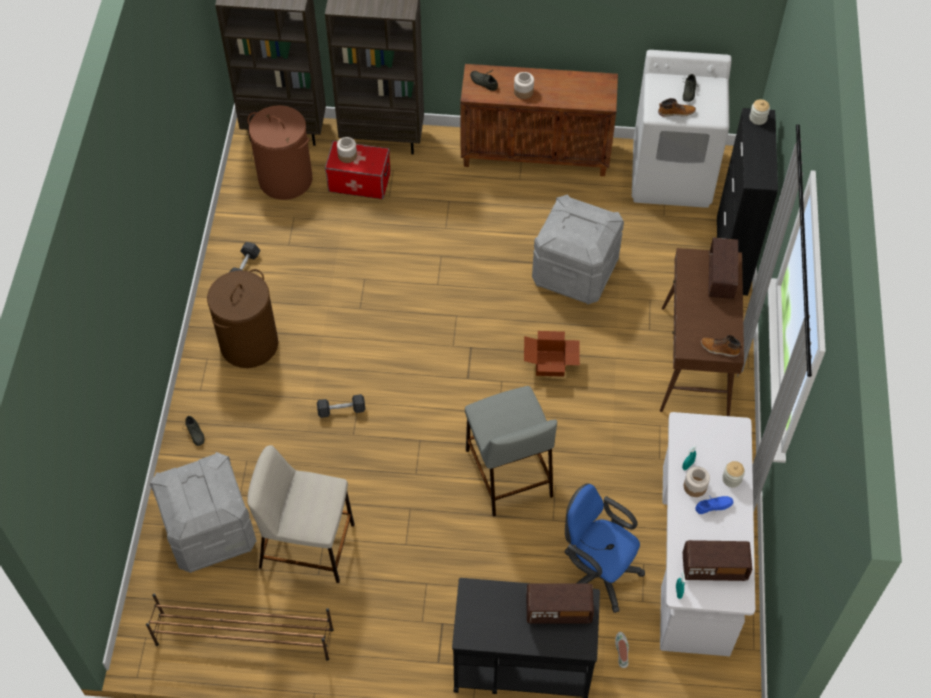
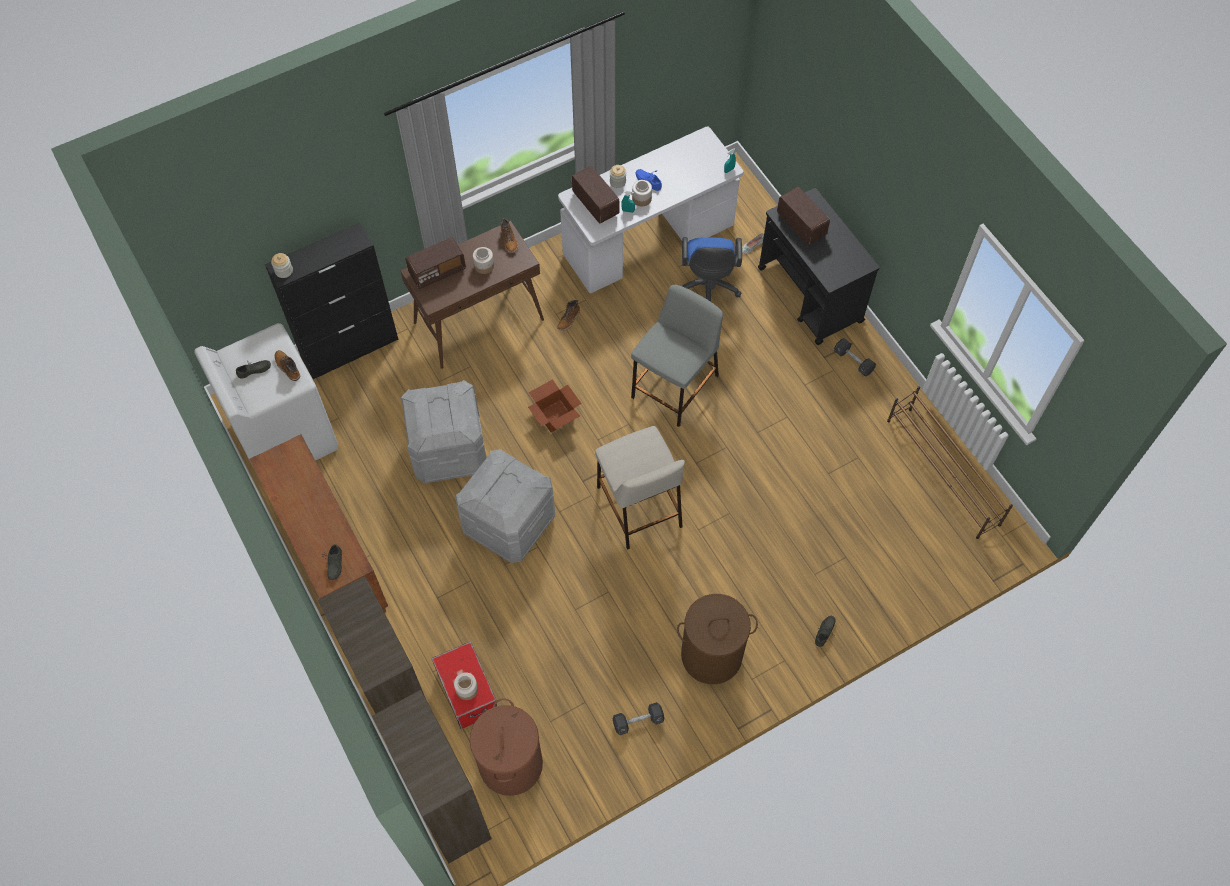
camera: 125 degrees left, 5 degrees up
(211, 531) = (891, 555): grey storage box -> grey storage box (509, 522)
(308, 545) = (843, 479): beige stool -> beige stool (638, 505)
(341, 410) = (715, 536): black dumbbell -> black dumbbell (853, 361)
(523, 92) = (325, 523): jar -> jar (484, 266)
(646, 432) = (569, 319): none -> boot
(714, 568) = (695, 160): radio -> radio (595, 204)

